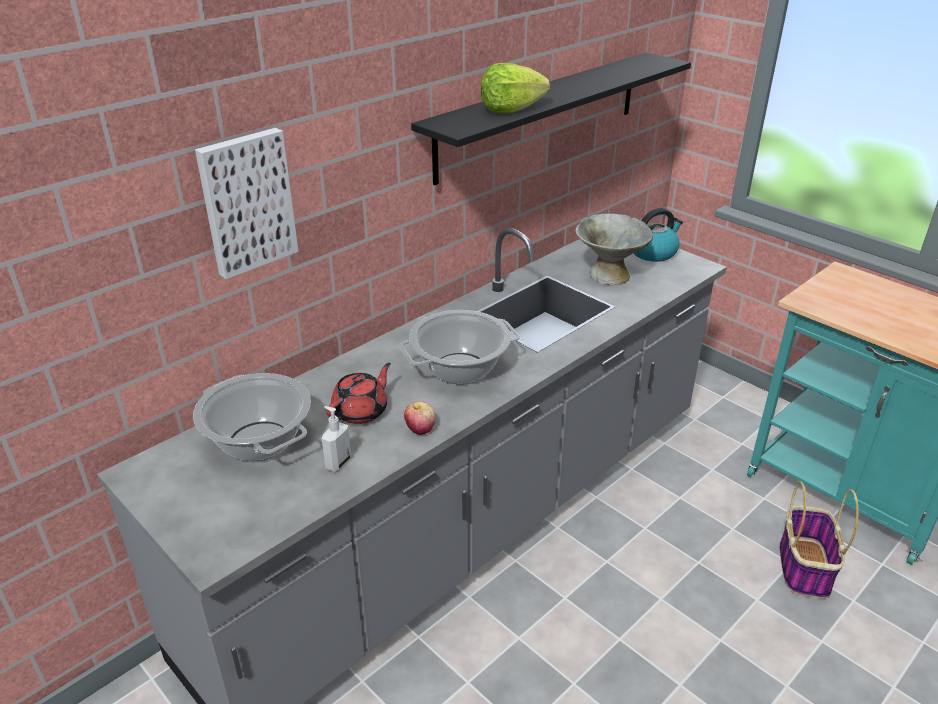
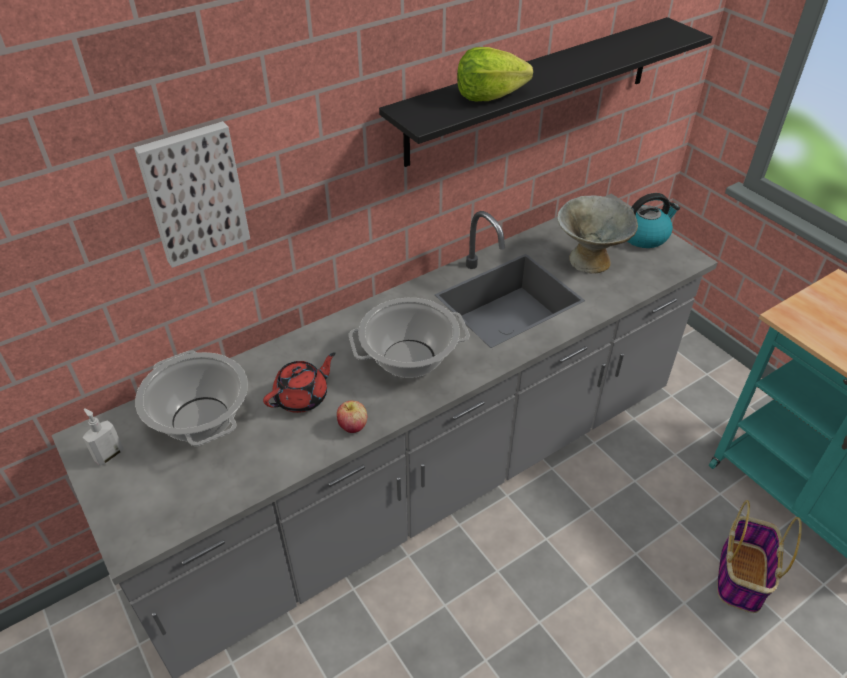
camera: 10 degrees right, 10 degrees up
(337, 463) = (266, 454): soap dispenser -> soap dispenser (109, 455)

